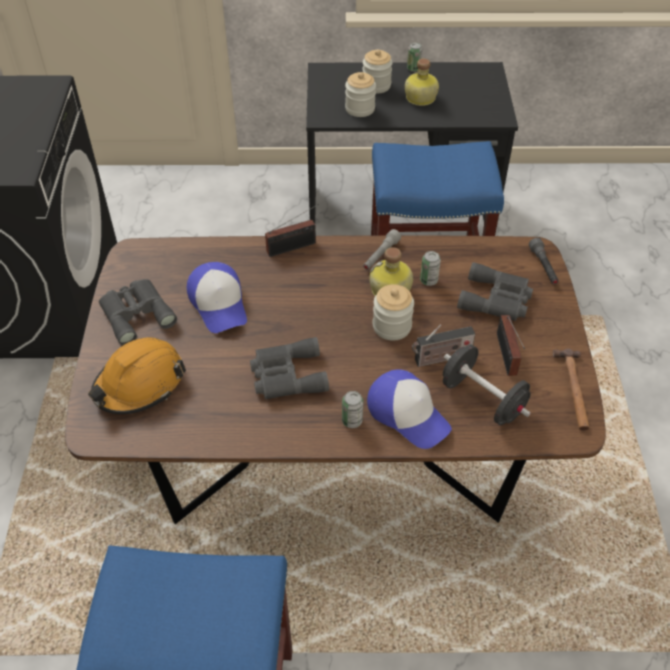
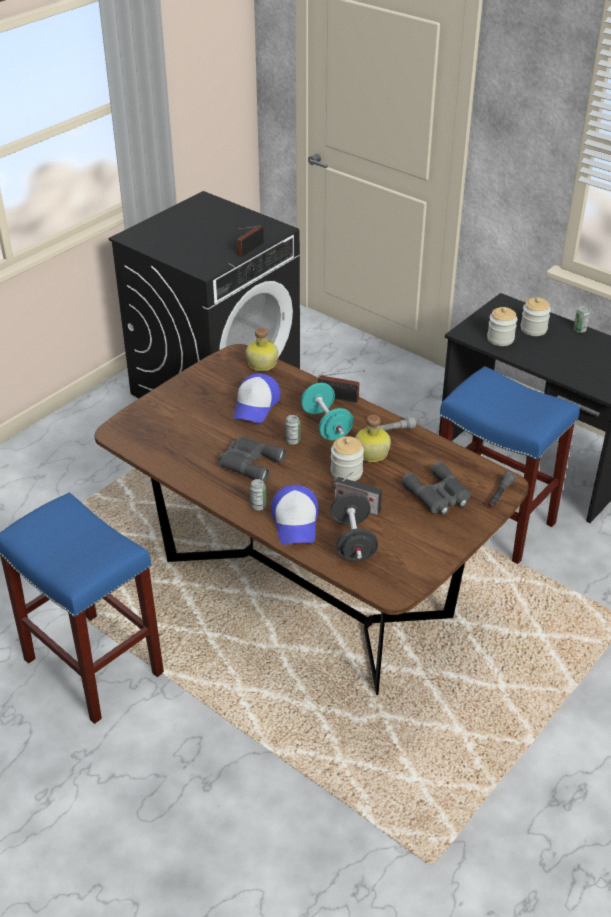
camera: 40 degrees right, 10 degrees down
(136, 313) = (203, 386): grey binoculars -> none
(139, 384) = (164, 422): orange hard hat -> none
(314, 285) = (326, 425): none -> turquoise dumbbell
(420, 98) = (557, 352): bottle -> bottle (261, 364)
(428, 280) = (405, 461): can -> can (292, 441)
(506, 356) = (400, 529): radio -> radio (249, 250)
(573, 390) = (420, 571): hammer -> none

